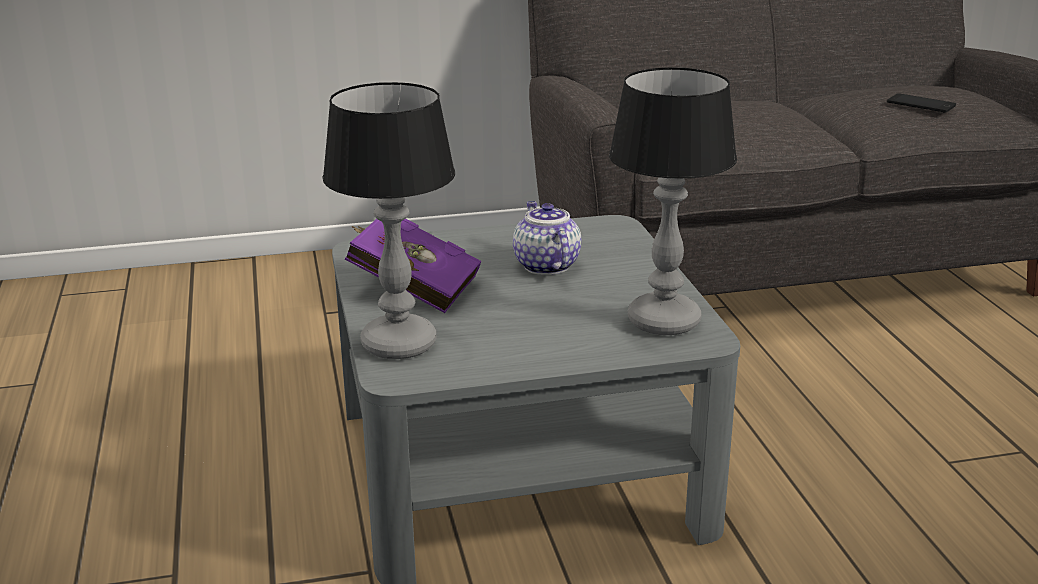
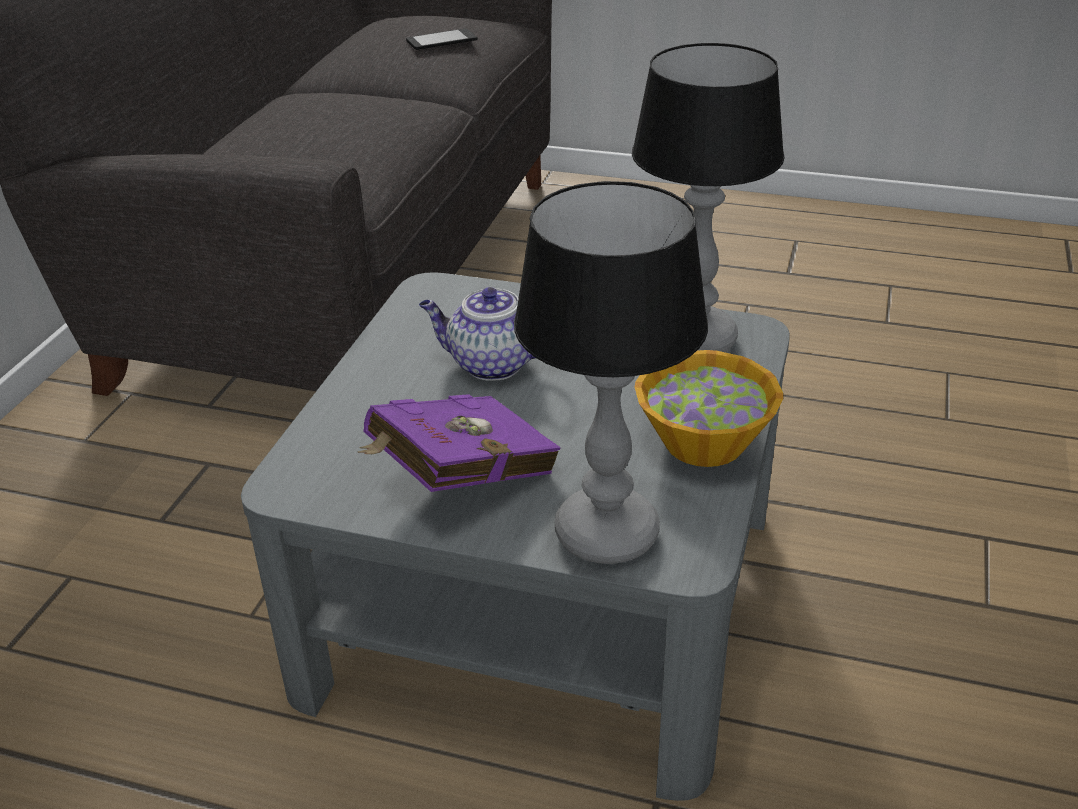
camera: 60 degrees left, 10 degrees up
(533, 353) = (705, 442): none -> bowl

